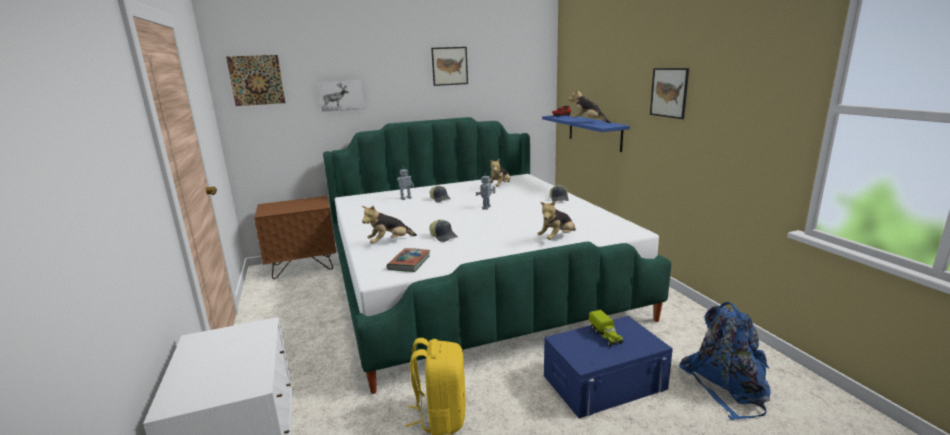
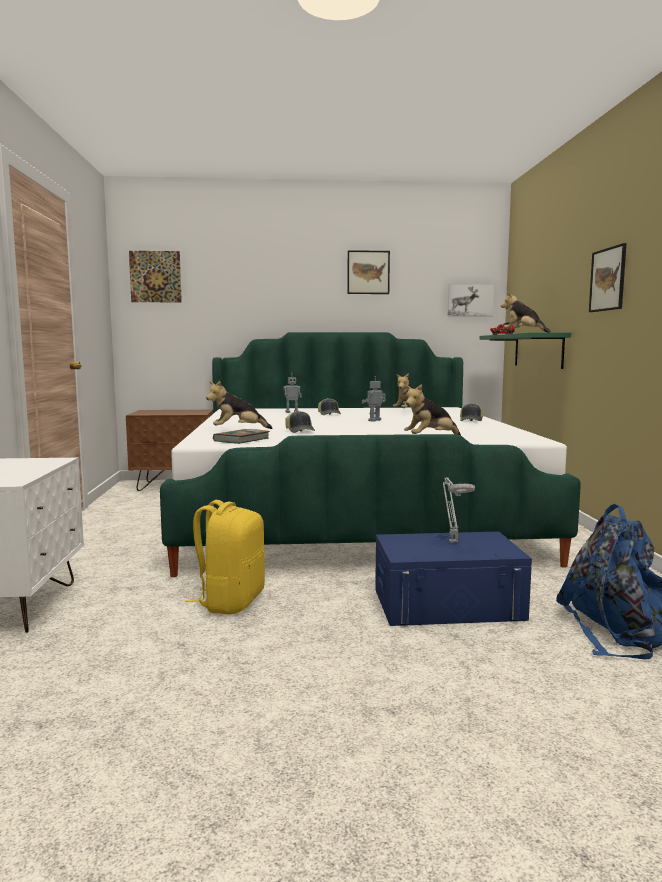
camera: 15 degrees right, 10 degrees down
(341, 95) = (241, 298): picture -> picture (470, 300)
(594, 132) = (538, 350): blue shelf -> green shelf
(605, 336) = (452, 541): toy truck -> grey table lamp

